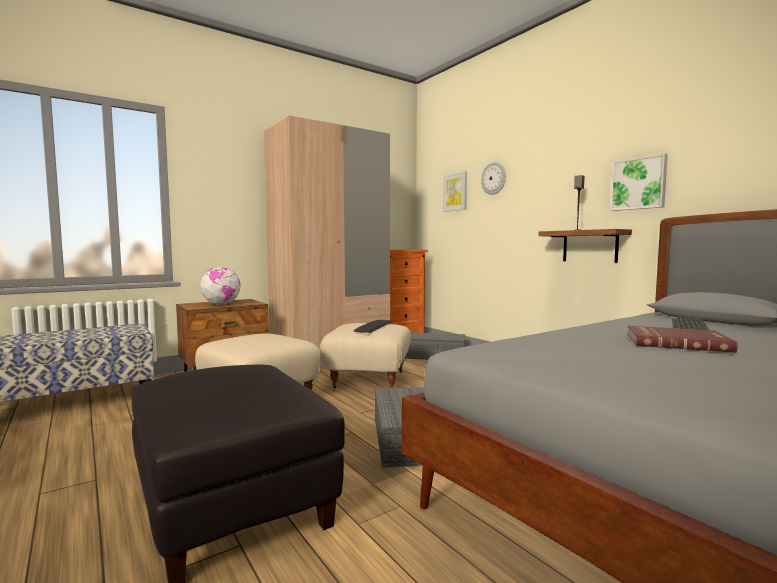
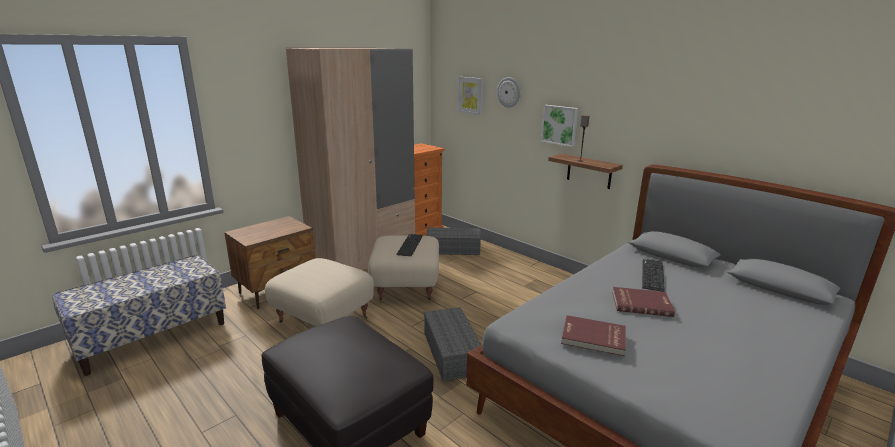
camera: 10 degrees left, 15 degrees up
(221, 305) = (270, 232): globe -> none
(597, 361) = (593, 338): none -> red book
(638, 183) = (631, 129): picture -> picture (560, 125)

